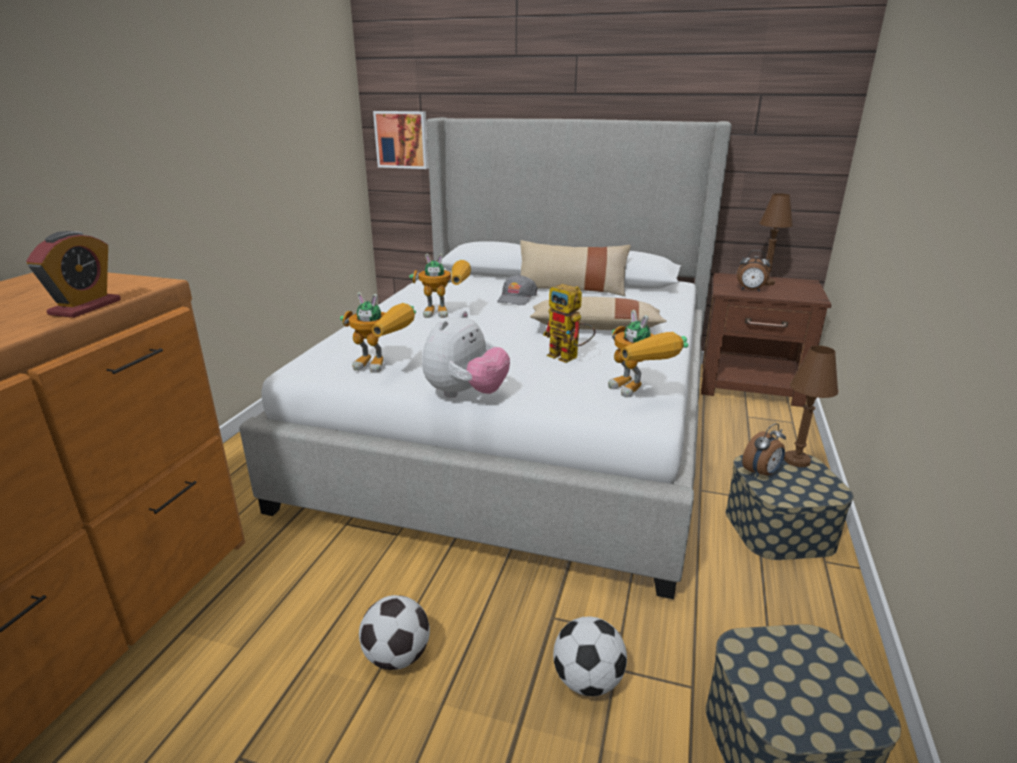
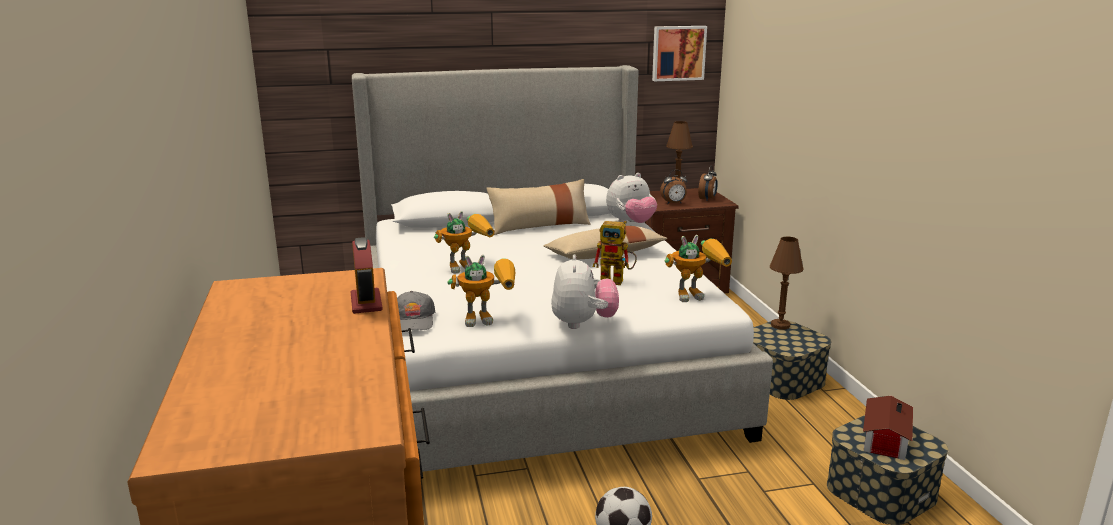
camera: 30 degrees left, 5 degrees down
(402, 139) = (309, 97): picture -> picture (678, 53)
(516, 298) = (506, 242): grey cap -> grey cap (414, 320)
(588, 680) = (755, 503): football -> none
(639, 393) = (697, 295): toy robot -> toy robot turned 45 degrees counterclockwise
(671, 302) = (631, 223): none -> plush toy
(761, 473) = (768, 339): alarm clock -> alarm clock (707, 199)
(794, 675) = (883, 439): none -> toy house

